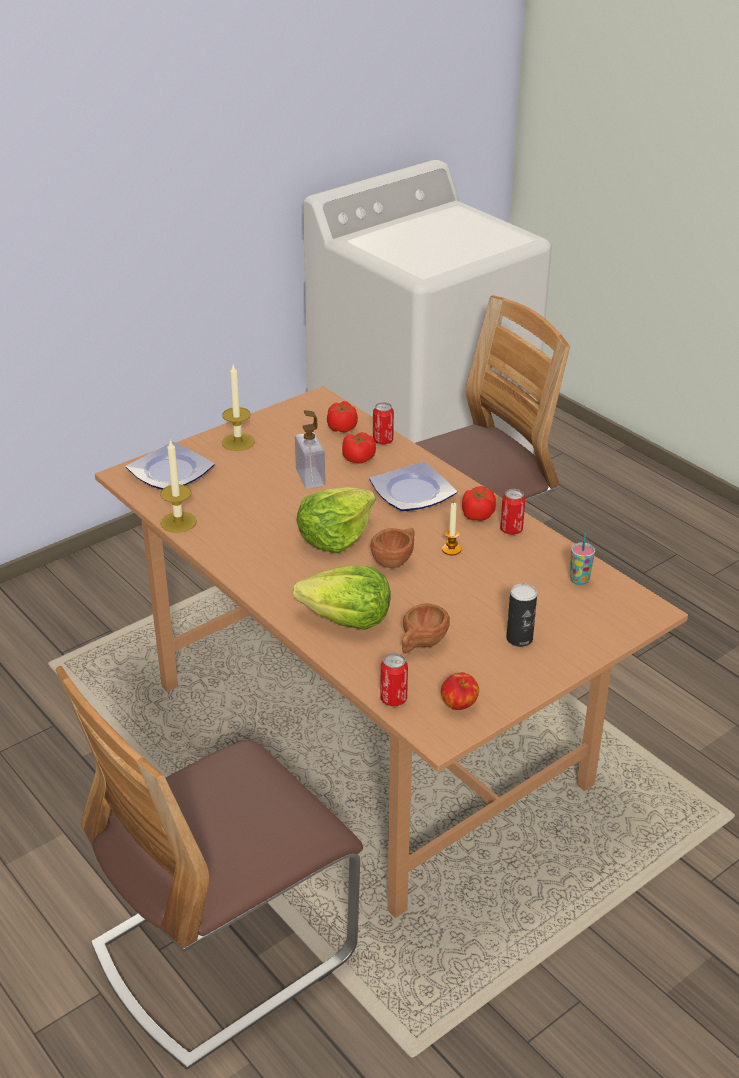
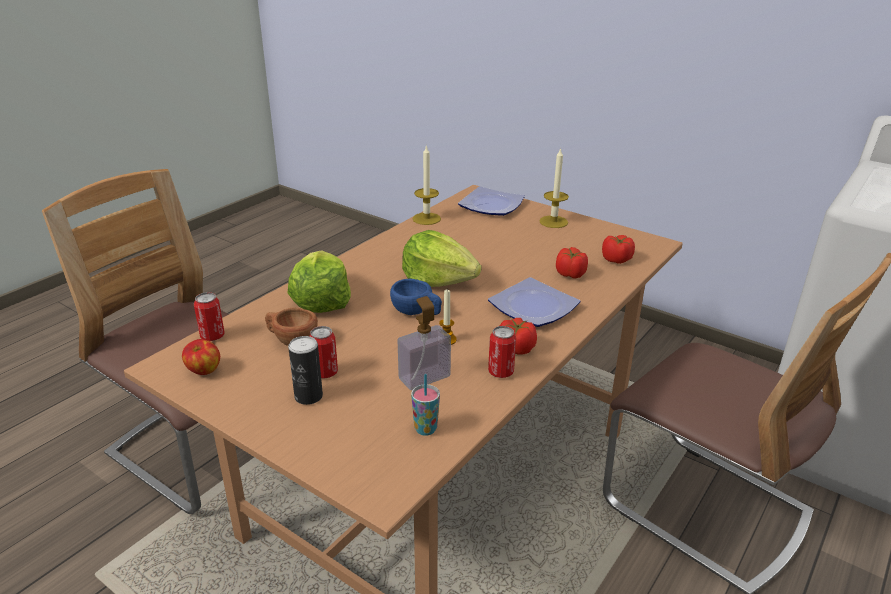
camera: 75 degrees right, 5 degrees down
(310, 477) = (523, 257): soap dispenser -> soap dispenser (424, 377)
(383, 440) = (612, 281): can -> can (325, 373)
(396, 559) = (416, 312): brown cup -> blue cup

